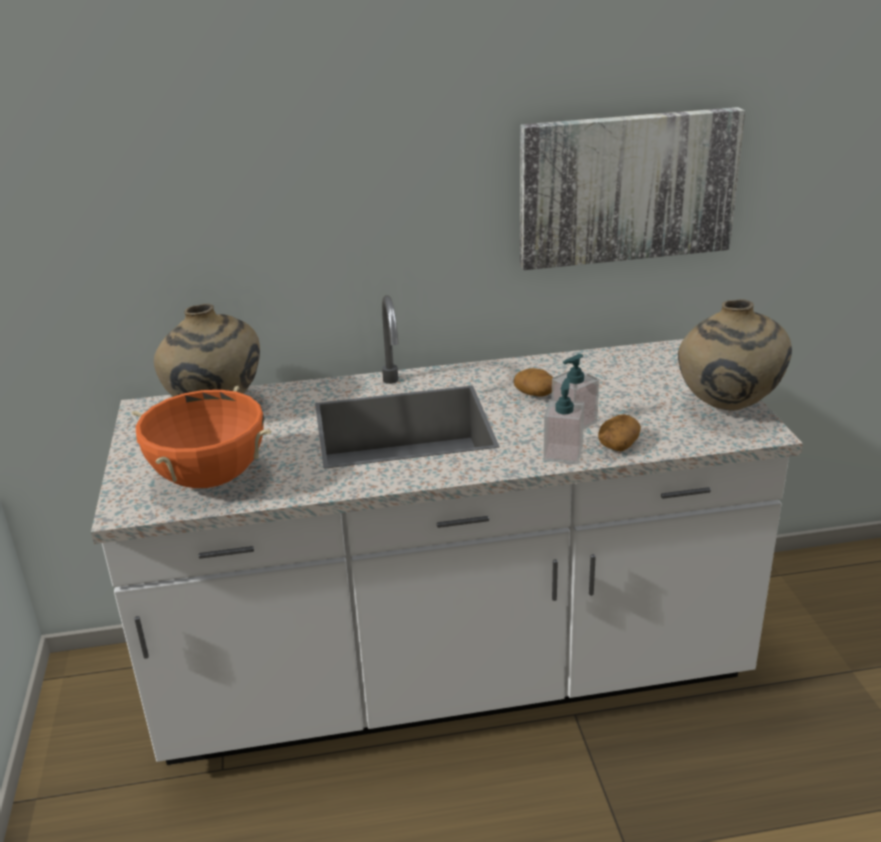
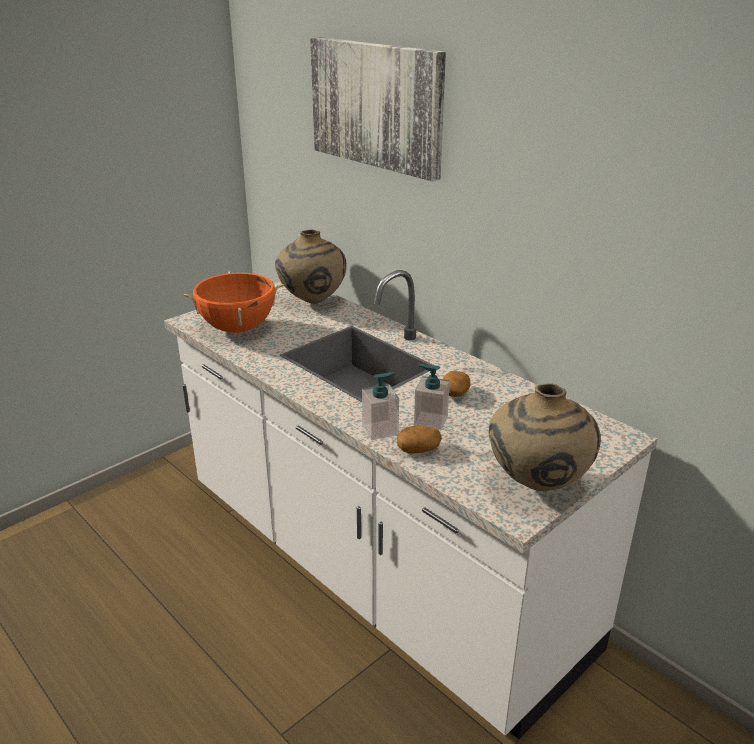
camera: 55 degrees right, 0 degrees up
(627, 187) = (613, 261): picture -> picture (377, 105)

